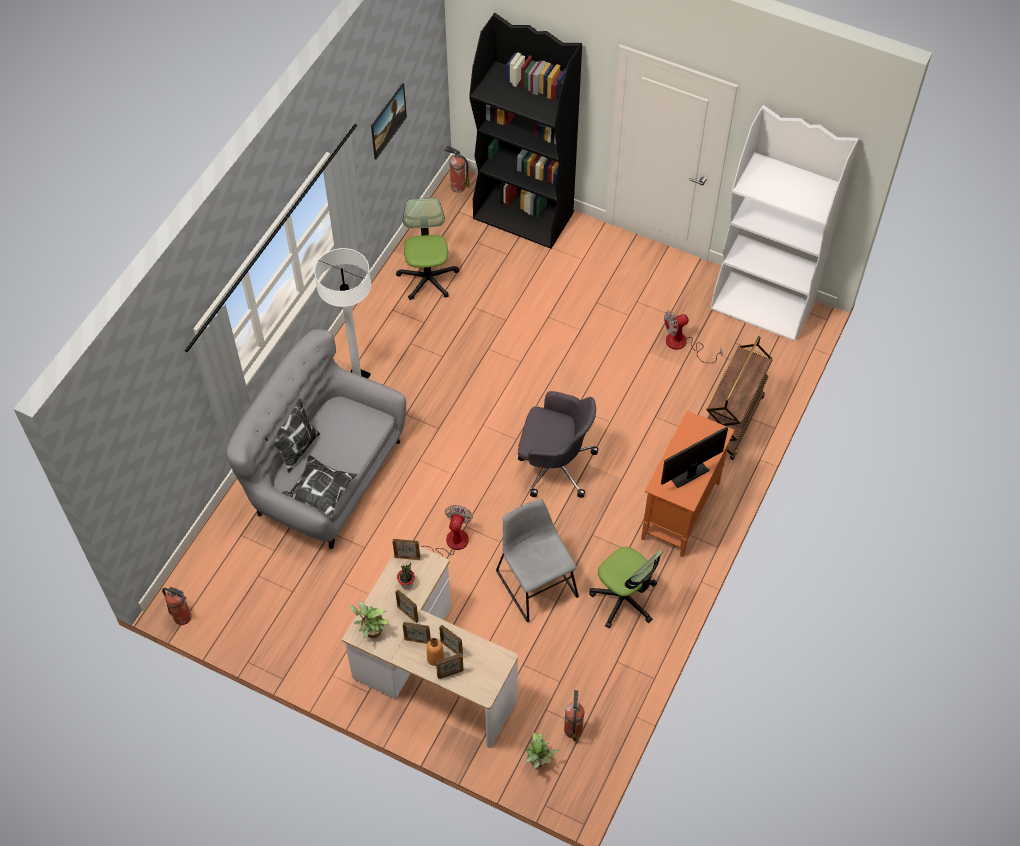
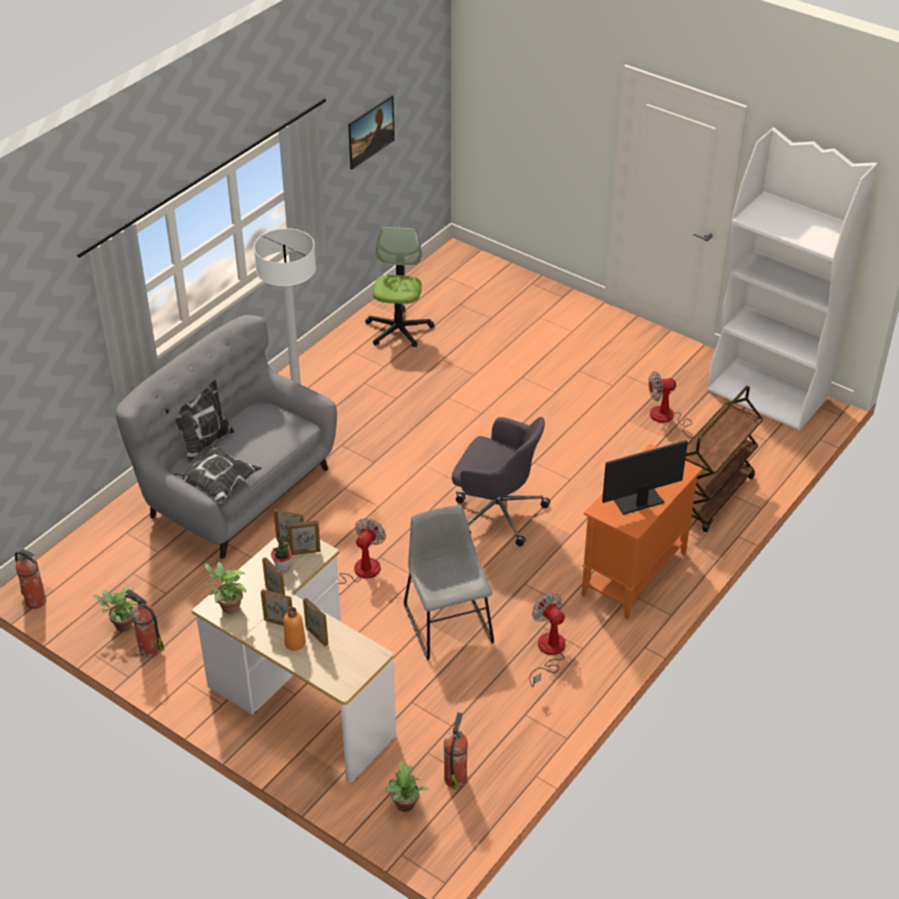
camera: 10 degrees right, 15 degrees down
(263, 630) = (121, 626): none -> potted plant
(450, 673) = (308, 660): picture frame -> picture frame (305, 552)
(457, 186) = (451, 256): fire extinguisher -> fire extinguisher (148, 648)
(524, 216) = (517, 288): black bookcase -> none
(624, 599) = (548, 652): office chair -> fan

